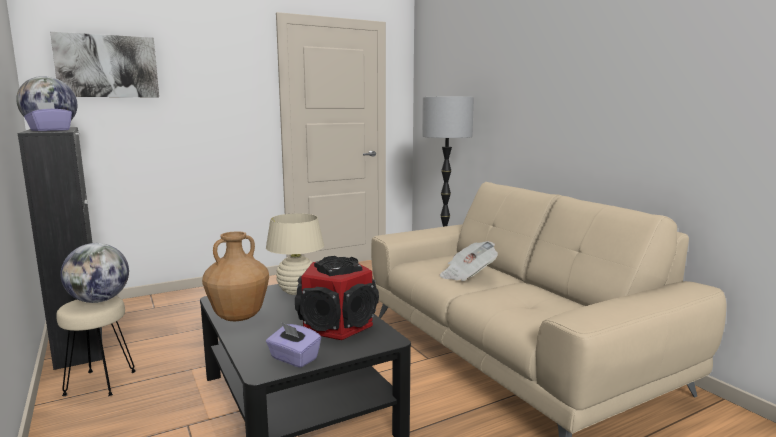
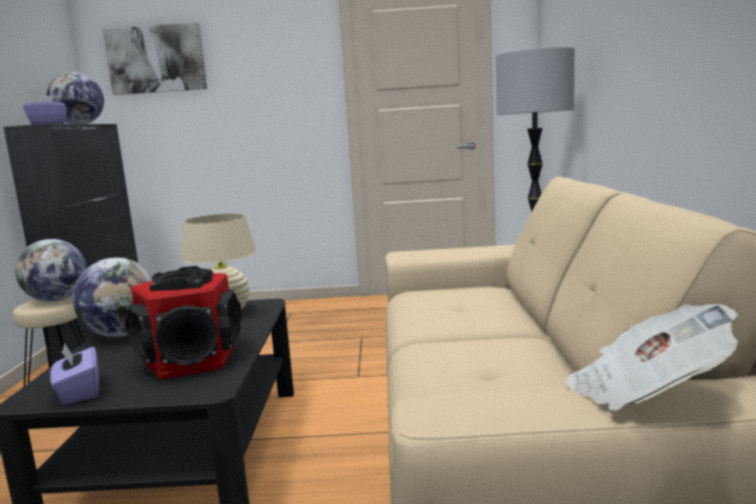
camera: 30 degrees right, 0 degrees up
(239, 317) = (123, 334): brown vase -> globe
(467, 275) = (460, 317): newspaper -> newspaper (645, 391)

